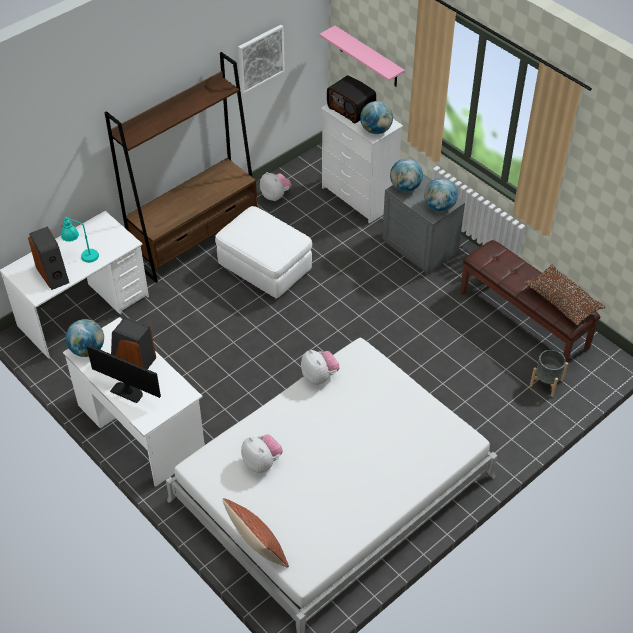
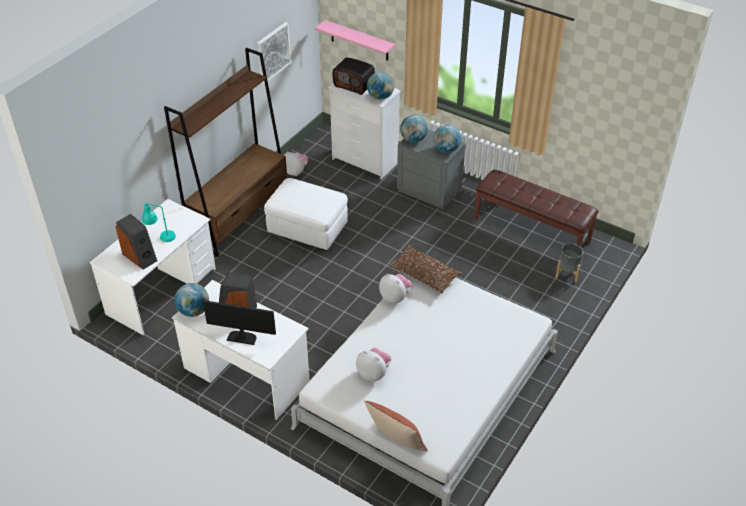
camera: 15 degrees left, 5 degrees down
(562, 301) = (566, 204): brown pillow -> brown pillow (424, 275)

